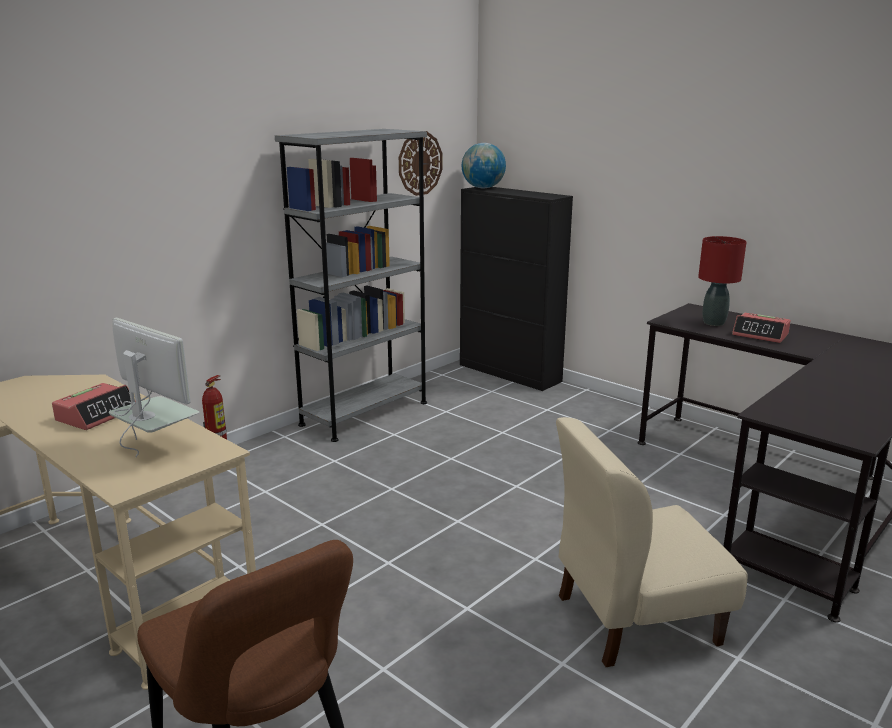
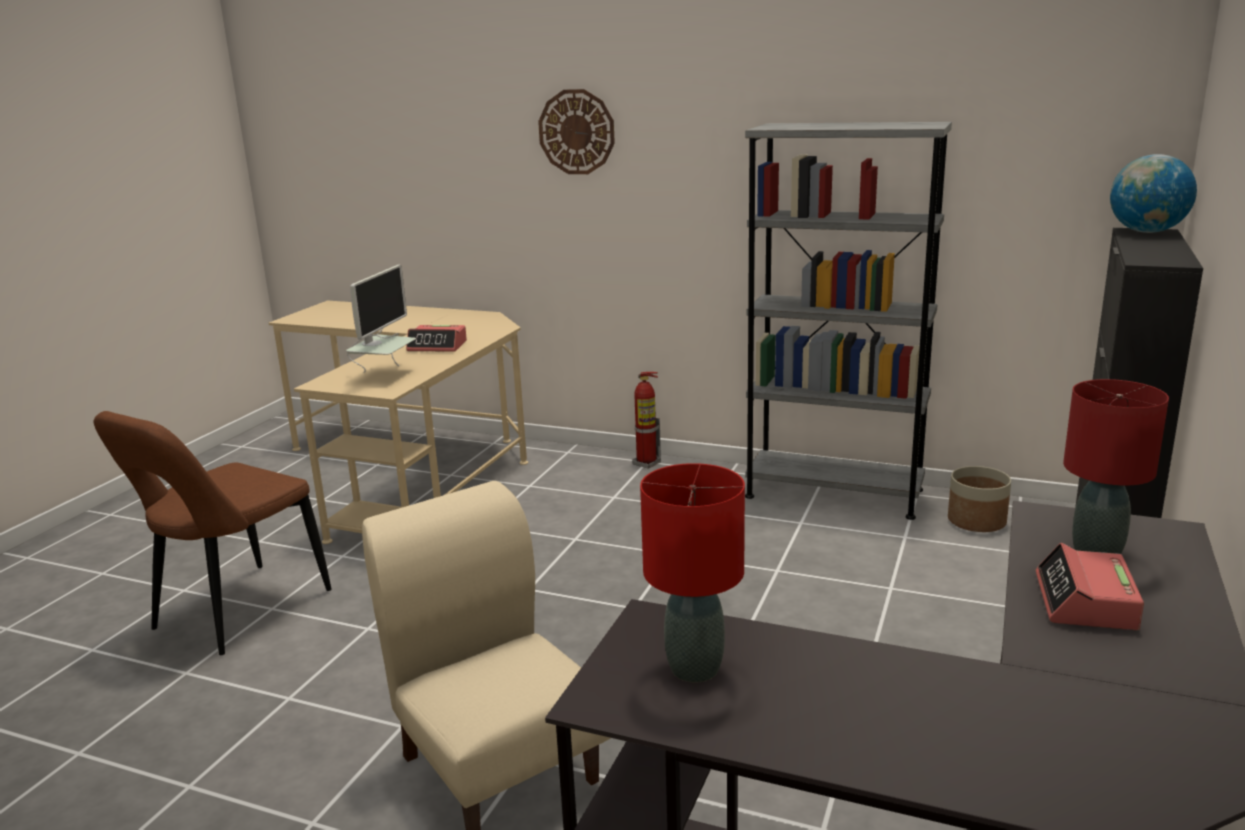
camera: 70 degrees right, 0 degrees up
(420, 163) = (1034, 177): wall clock -> wall clock (576, 132)
(447, 389) = (976, 521): none -> planter
(822, 412) = (695, 669): none -> red table lamp

